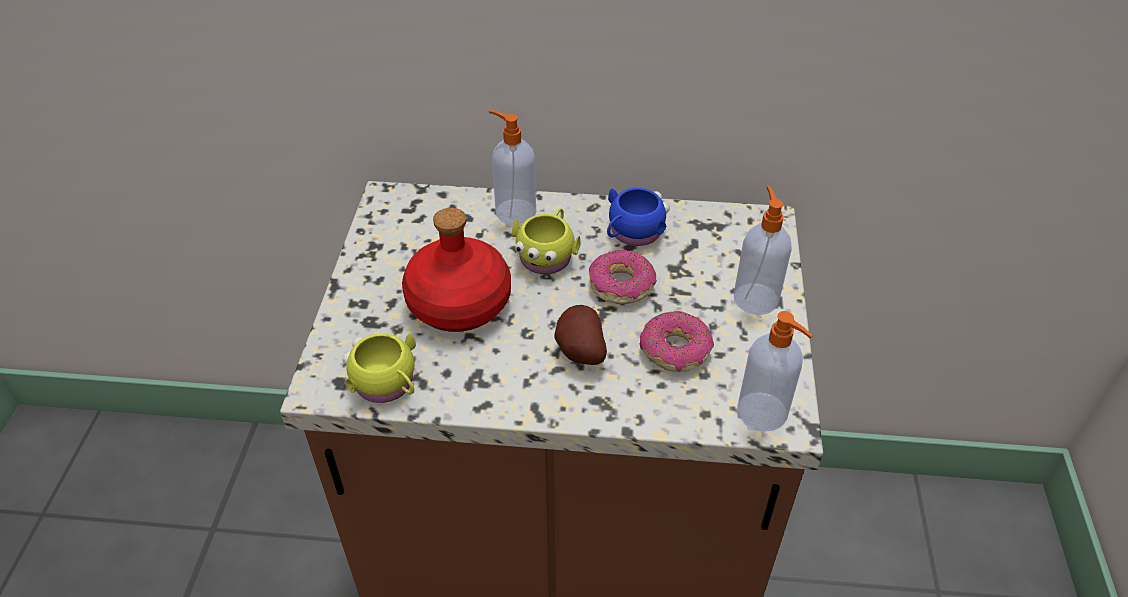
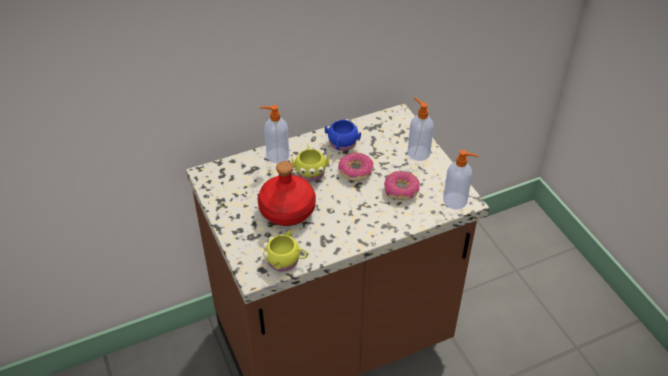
camera: 30 degrees left, 0 degrees up
(578, 352) = (360, 209): potato -> none

